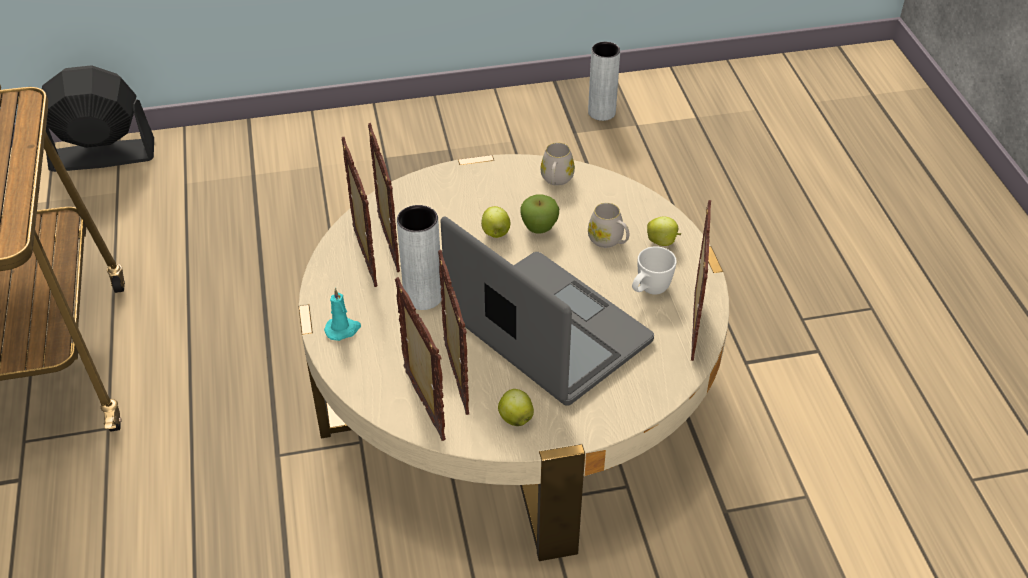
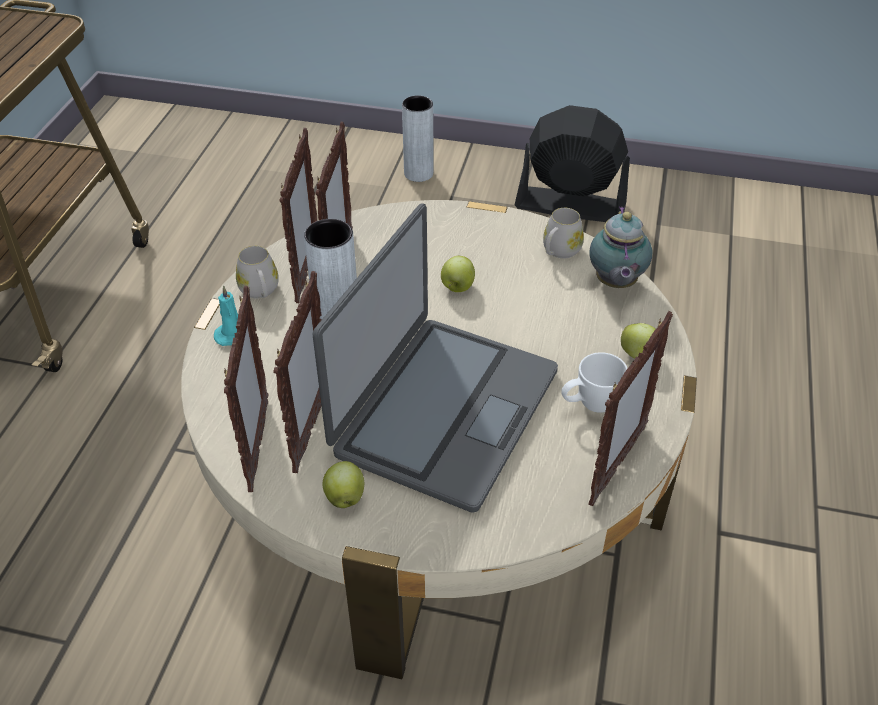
camera: 25 degrees right, 0 degrees up
(102, 155) = (205, 125): black fan -> black fan (569, 205)
(539, 228) = (508, 296): apple -> none
(547, 331) = (444, 411): laptop -> laptop turned 45 degrees clockwise
(601, 112) = (699, 212): grey vase -> grey vase (418, 173)
(609, 241) = (577, 334): white mug -> white mug (260, 291)
(613, 193) = (615, 284): none -> teapot

